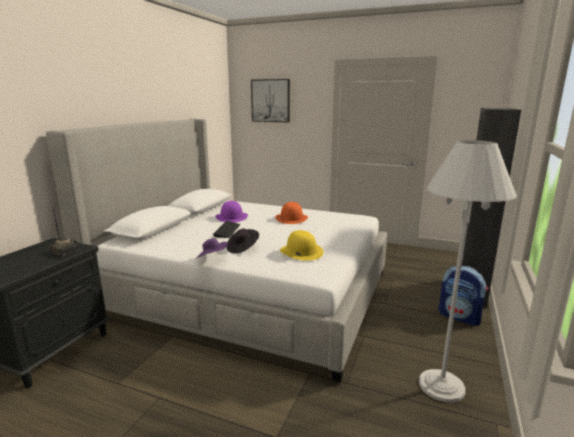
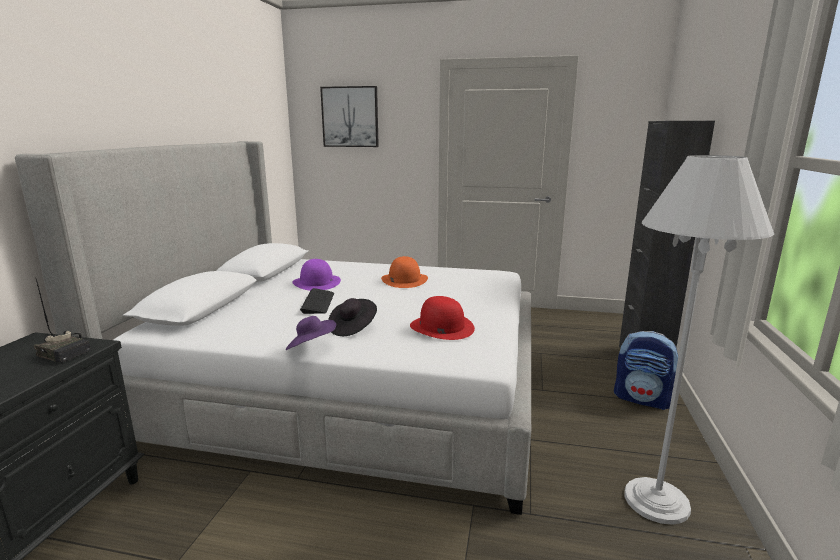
camera: 10 degrees left, 0 degrees up
(301, 251) = (441, 327): yellow hat -> red hat

